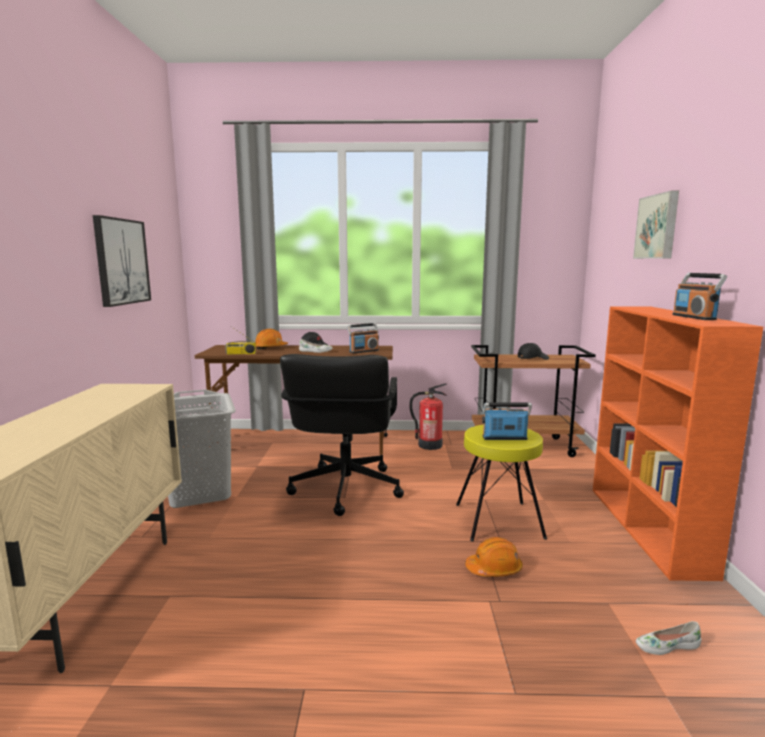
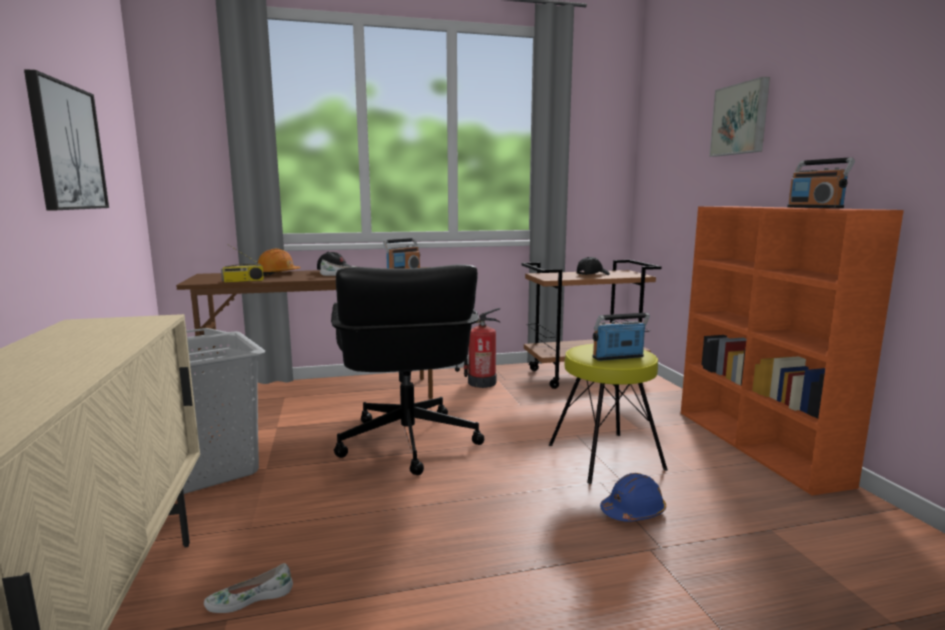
camera: 15 degrees left, 0 degrees up
(494, 569) = (633, 511): orange hard hat -> blue hard hat
(666, 645) = (855, 565): white shoe -> white shoe (250, 598)

